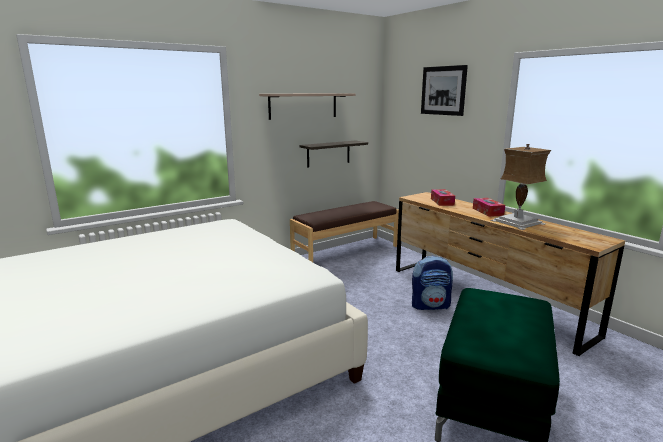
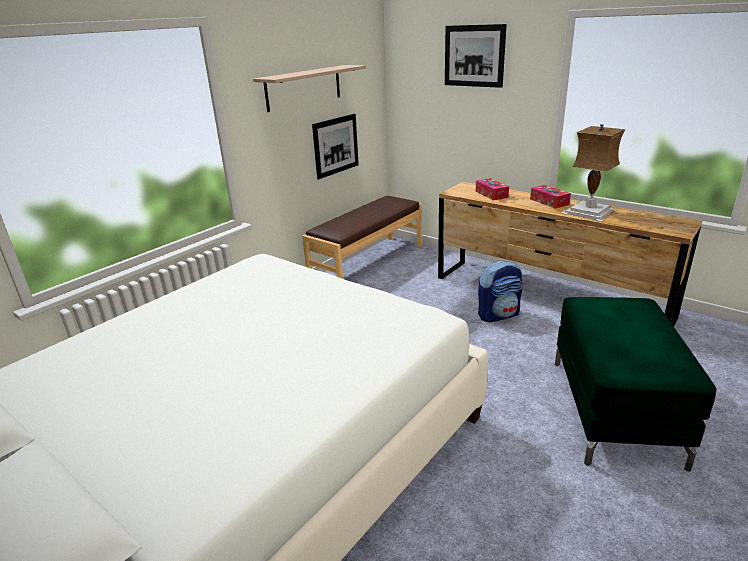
camera: 15 degrees left, 10 degrees up
(328, 153) = (335, 145): shelf -> picture

